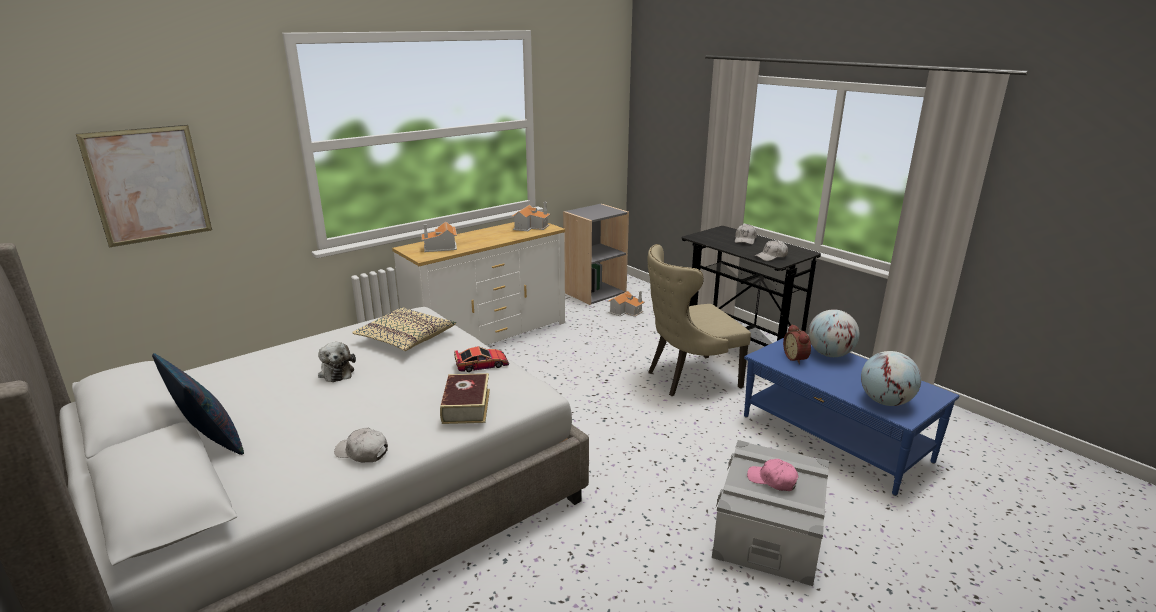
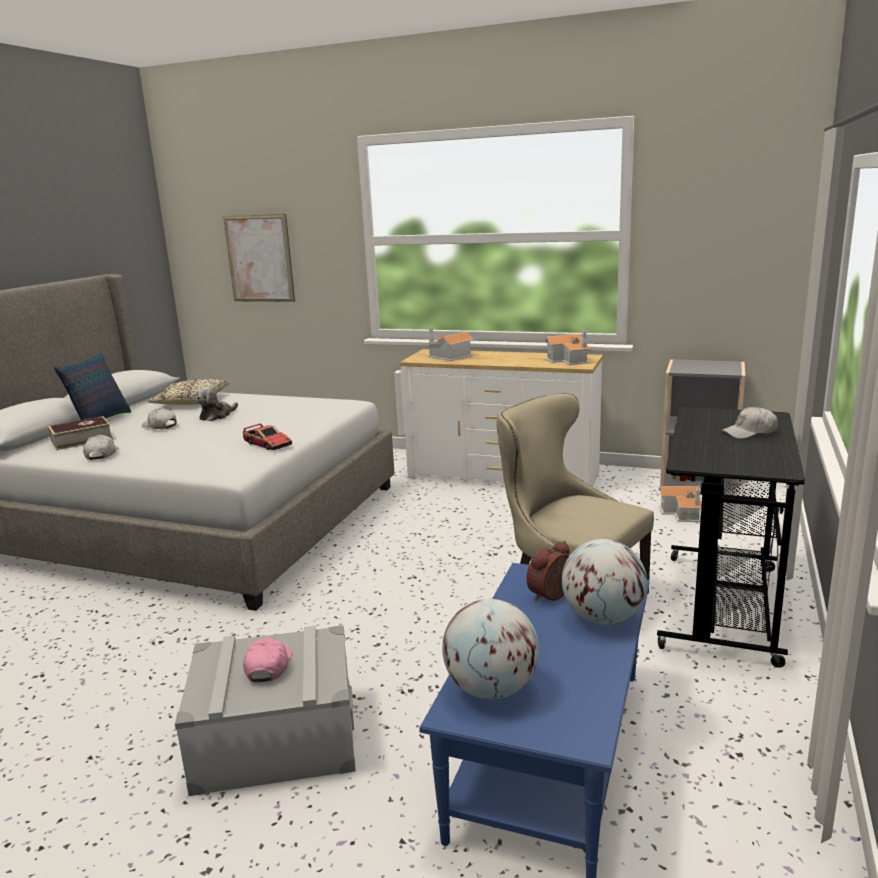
camera: 60 degrees right, 5 degrees down
(405, 338) = (294, 413): beige pillow -> beige pillow (191, 402)
(466, 406) = (184, 457): book -> book (82, 440)
(771, 256) = (707, 456): white cap -> white cap (160, 426)

